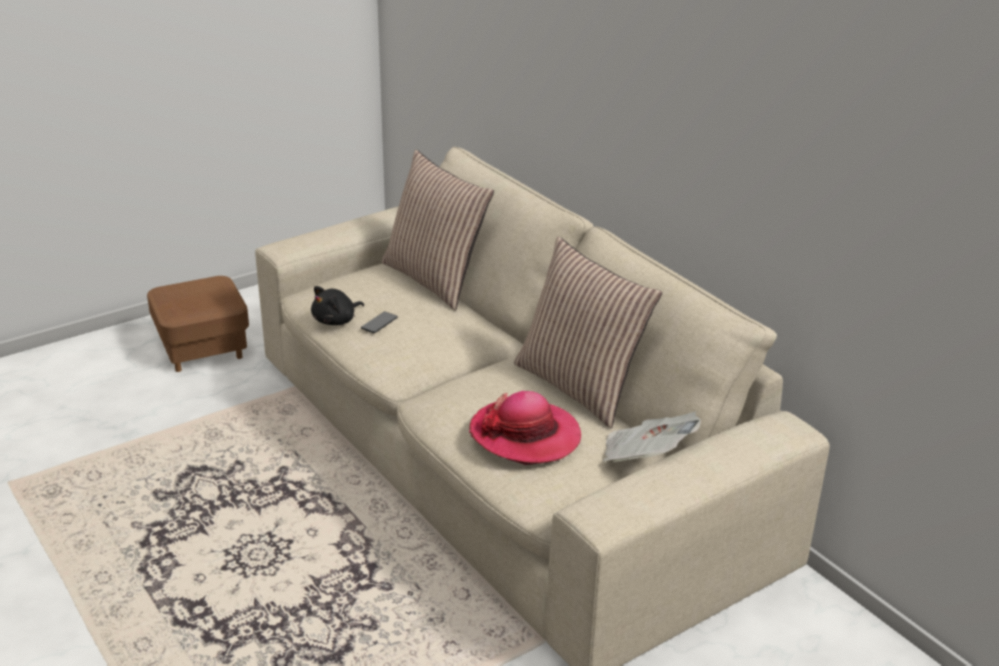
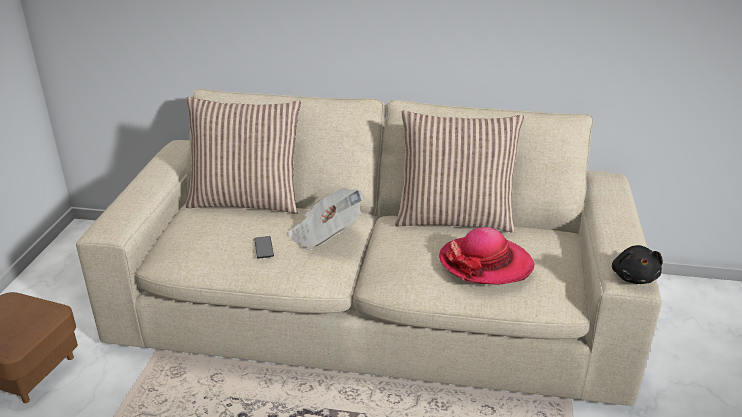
camera: 45 degrees left, 0 degrees up
(336, 321) = (225, 264): black plush toy -> black plush toy (634, 277)
(646, 456) = (560, 236): newspaper -> newspaper (325, 235)

